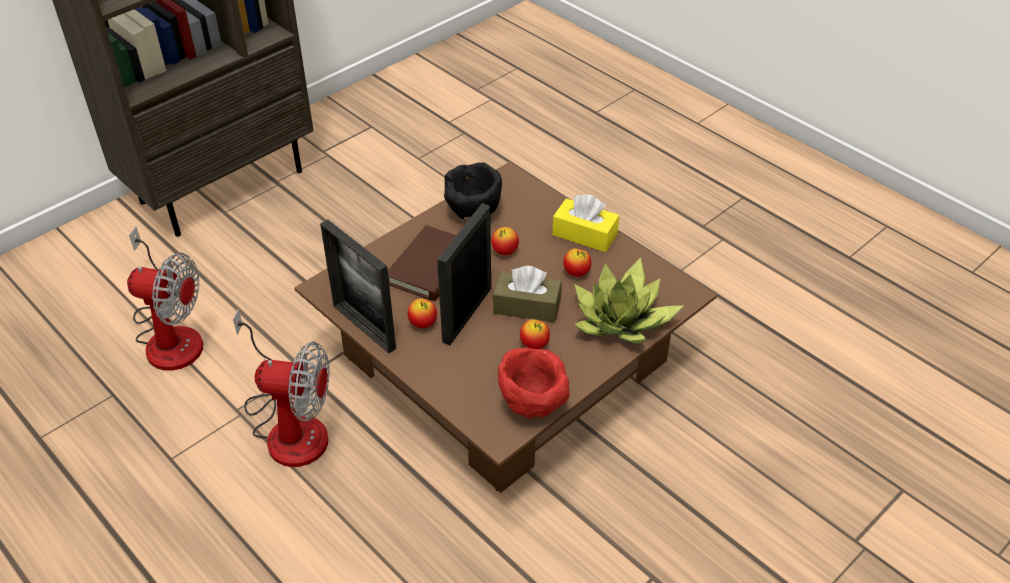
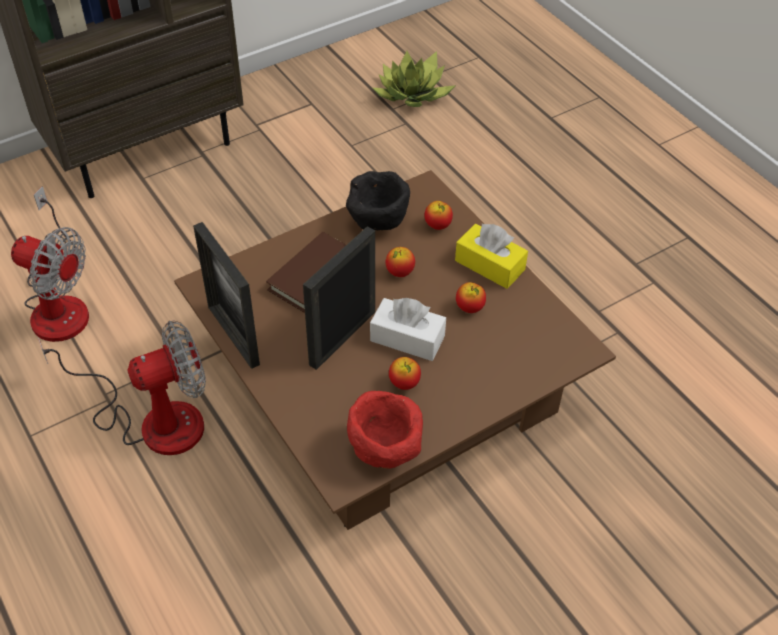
camera: 10 degrees right, 5 degrees up
(289, 425) = (153, 420): fan -> fan turned 45 degrees counterclockwise
(423, 324) = (294, 341): apple -> apple (438, 226)
(527, 306) = (407, 338): brown tissue box -> white tissue box
(622, 320) = (505, 370): potted plant -> potted plant (413, 94)

